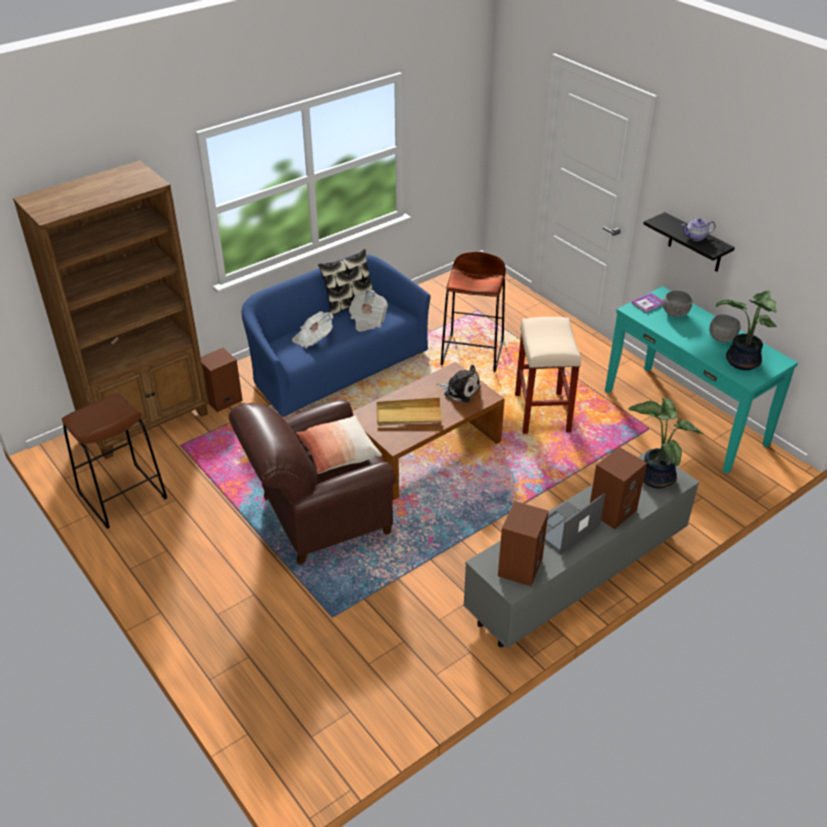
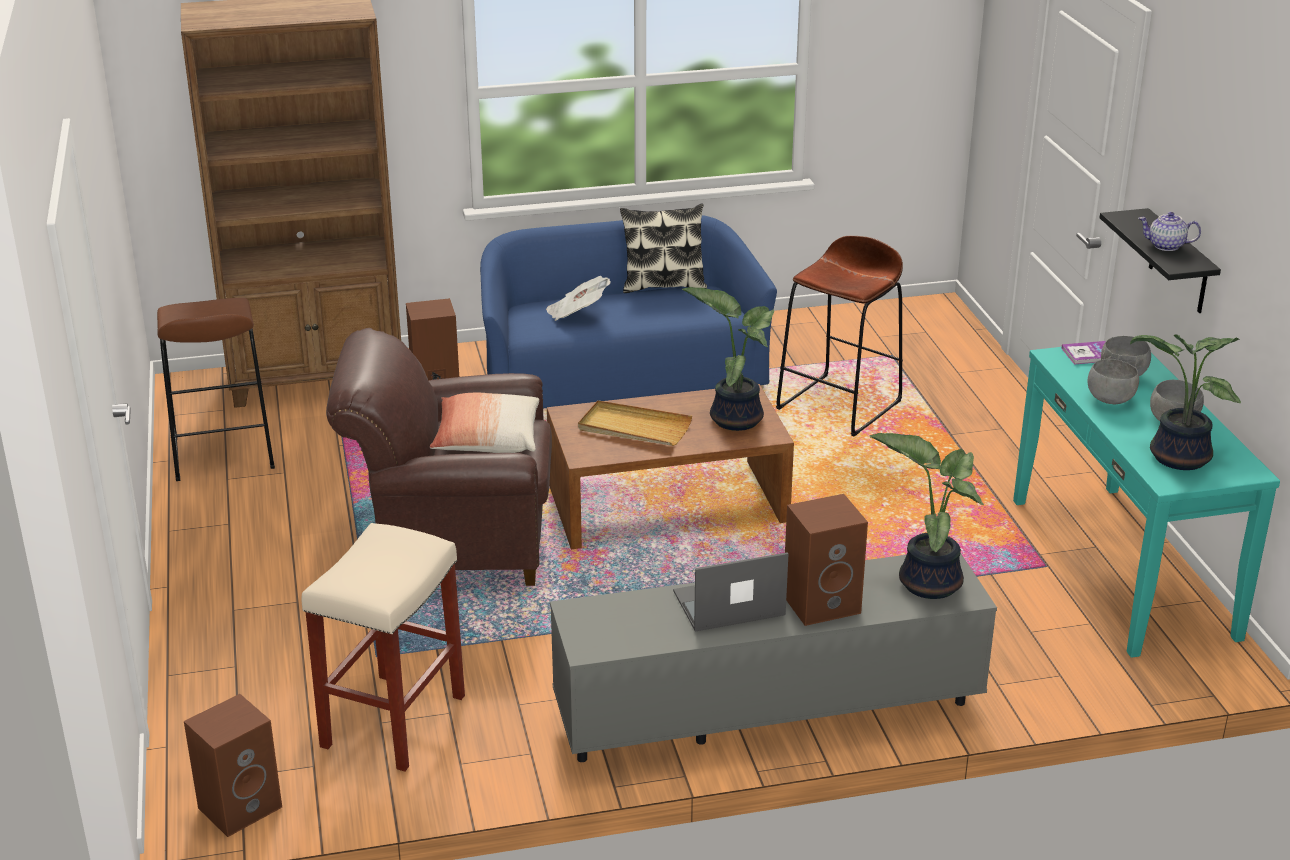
camera: 25 degrees right, 10 degrees down
(367, 320) = (673, 309): newspaper -> none
(460, 390) = (735, 418): plush toy -> potted plant
(519, 566) = (622, 627): brown speaker -> brown speaker (241, 806)
(541, 412) = (885, 503): beige stool -> beige stool (393, 719)
(681, 332) = (1109, 399): none -> grey bowl

